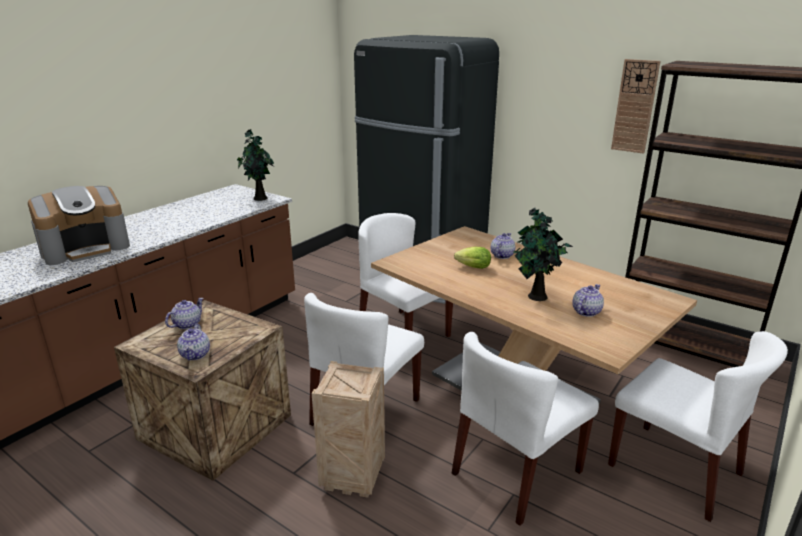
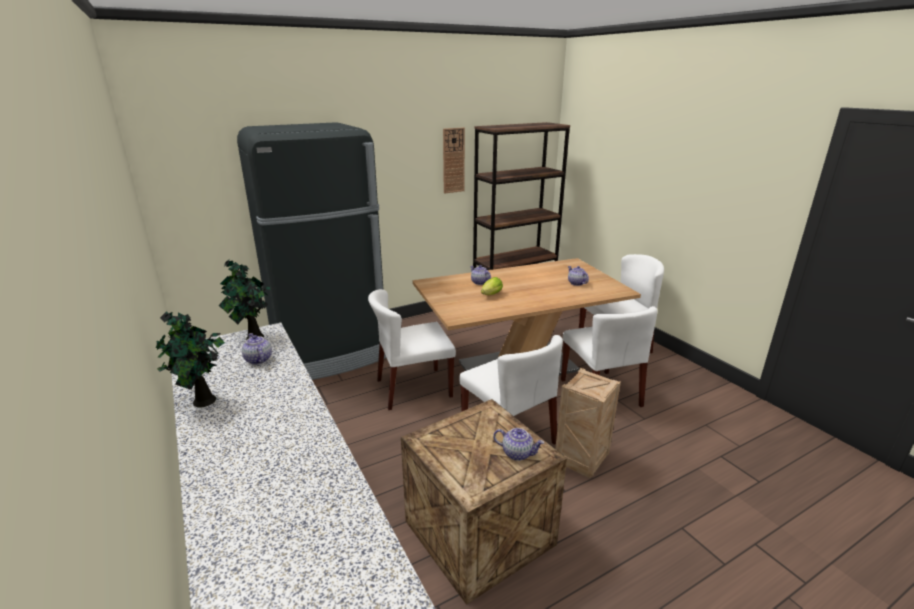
camera: 65 degrees left, 0 degrees up
(86, 248) = (280, 477): coffee machine -> none
(187, 324) = (450, 453): teapot -> teapot (258, 359)
(535, 296) = (549, 289): potted plant -> potted plant (203, 402)

